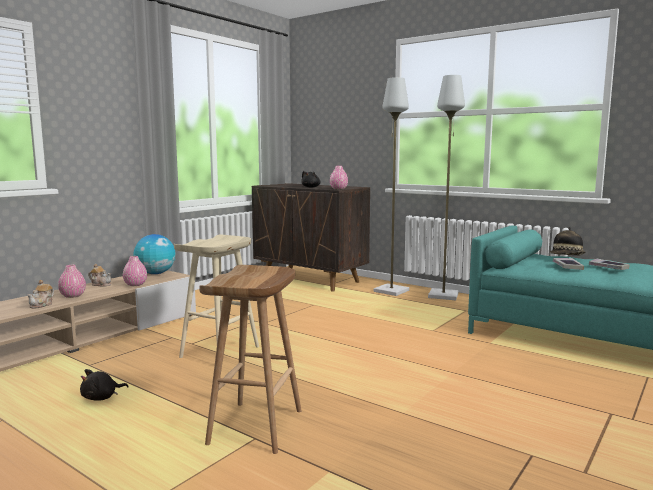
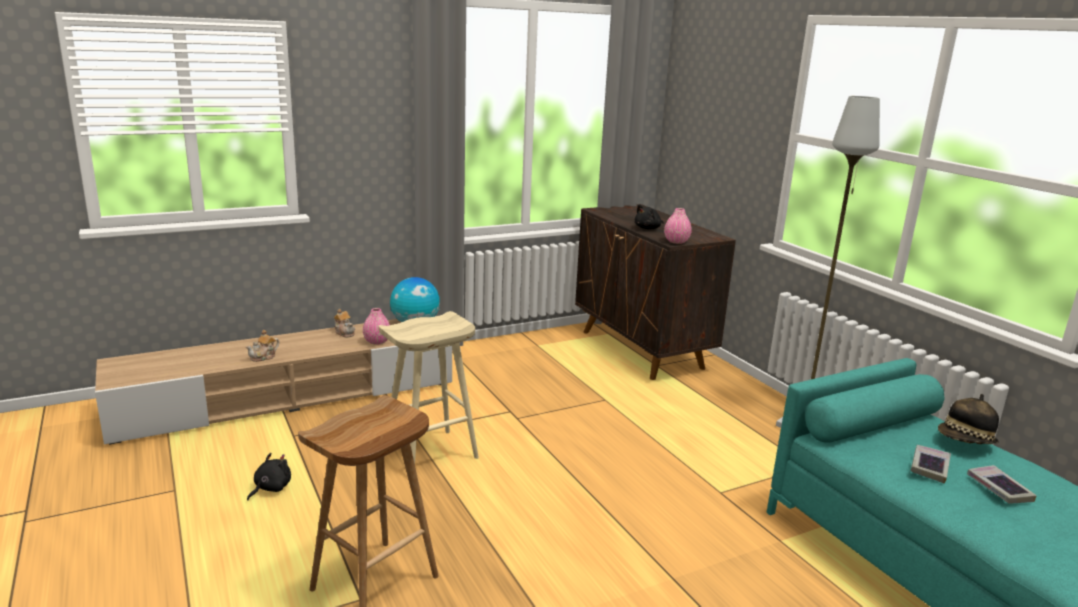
camera: 25 degrees right, 10 degrees up
(73, 296) = (302, 347): pink vase -> none
(102, 397) = (270, 488): black plush toy -> black plush toy turned 135 degrees clockwise
(390, 291) = (733, 398): grey floor lamp -> none

